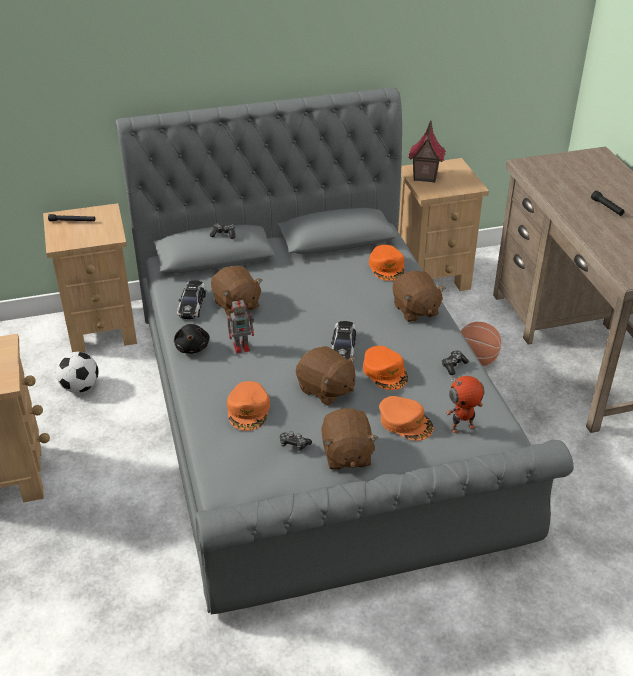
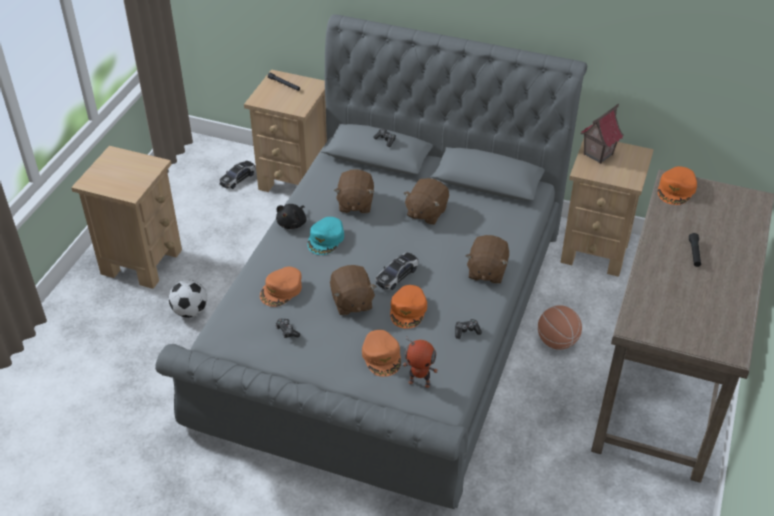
camera: 35 degrees right, 5 degrees up
(80, 387) = (242, 218): football -> football (190, 311)
(192, 305) = (324, 189): toy car -> toy car (238, 178)
(242, 346) = (326, 239): toy robot -> turquoise cap
(346, 454) = (316, 358): brown plush toy -> brown plush toy (426, 212)
(387, 267) = (503, 223): orange cap -> orange cap (676, 189)

